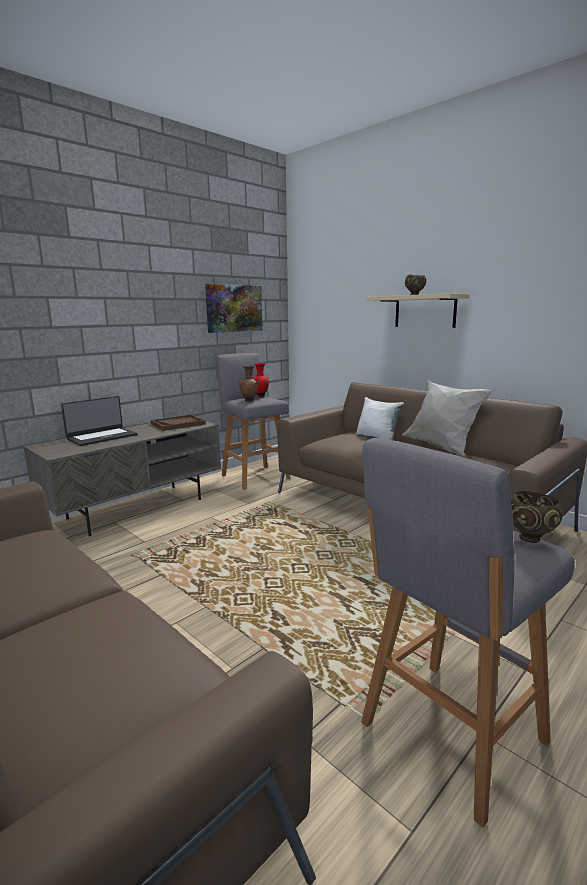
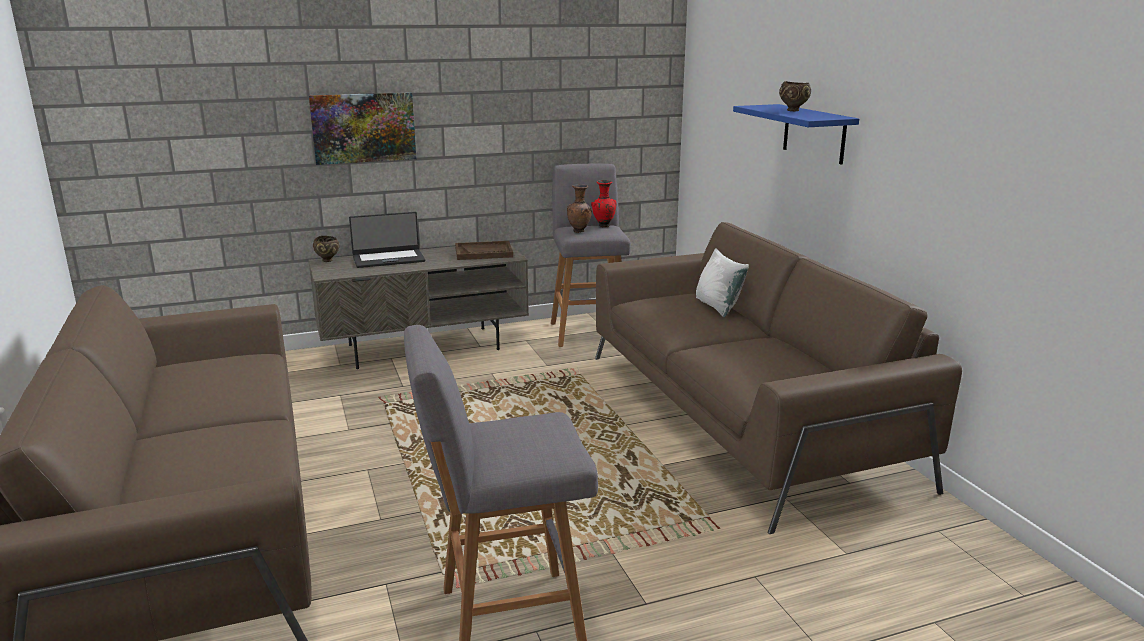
camera: 25 degrees right, 5 degrees up
(234, 308) = (589, 101): picture -> picture (363, 127)
(425, 311) = (814, 133): beige shelf -> blue shelf
(441, 447) = (778, 337): white pillow -> none
(531, 538) = (570, 448): brown bowl -> brown bowl (328, 261)

